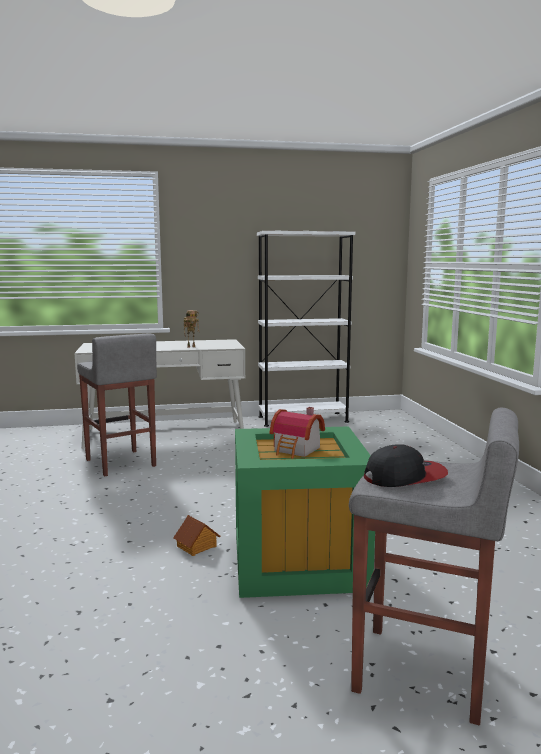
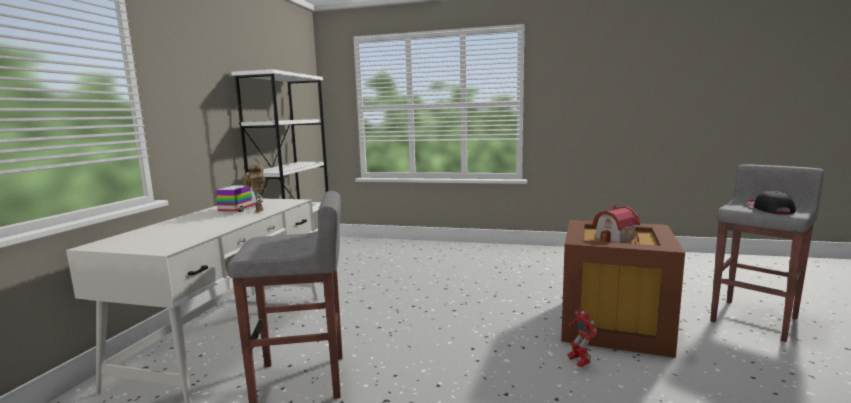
camera: 65 degrees left, 0 degrees up
(196, 344) = (241, 208): none -> toy truck
(197, 546) = (578, 362): toy house -> toy robot
(296, 560) = (612, 326): green storage box -> brown storage box

